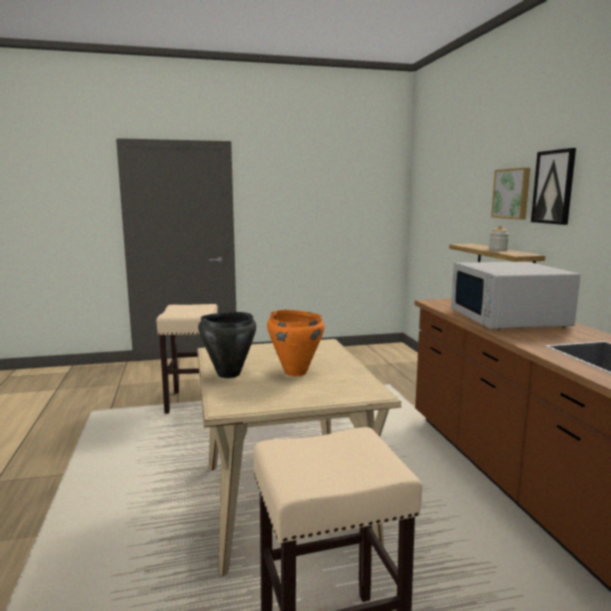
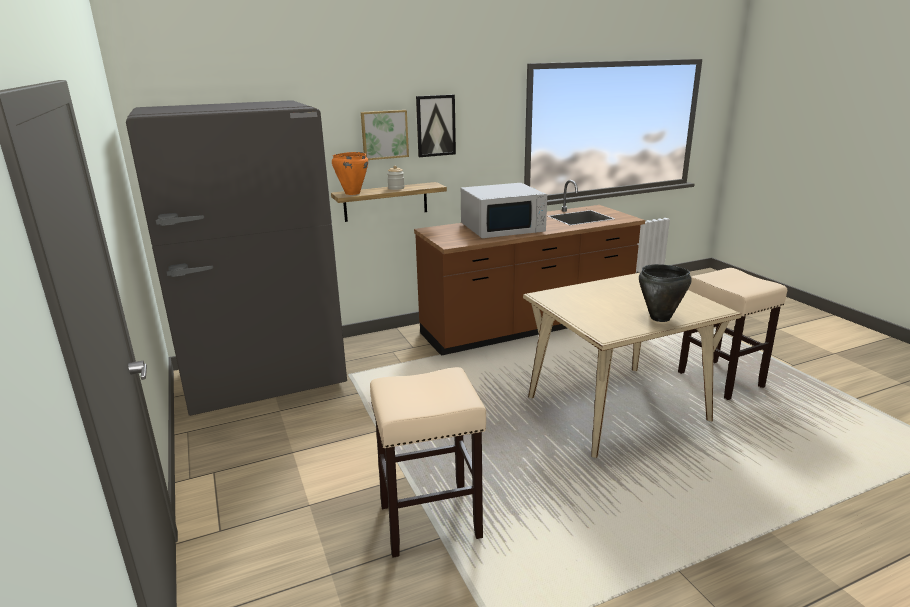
camera: 100 degrees left, 10 degrees up
(295, 372) = (630, 298): orange cooking pot -> orange cooking pot (352, 193)
(385, 362) = (265, 379): none -> grey fridge

